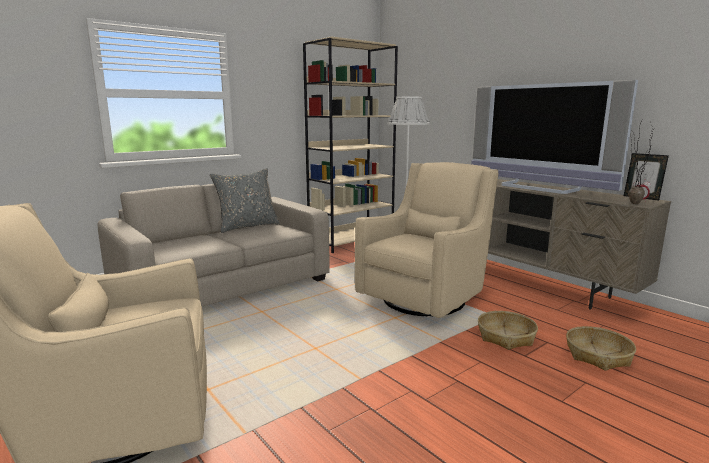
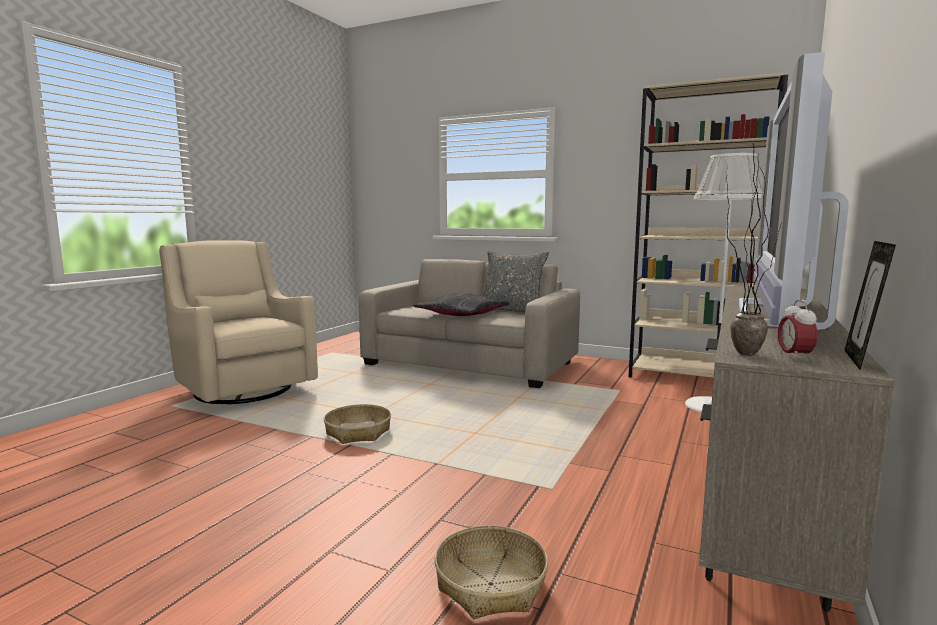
camera: 65 degrees right, 5 degrees down
(238, 240) = (461, 315): none -> grey pillow
(425, 298) = (557, 441): beige armchair -> none
(506, 337) = (488, 502): basket -> basket (358, 432)

